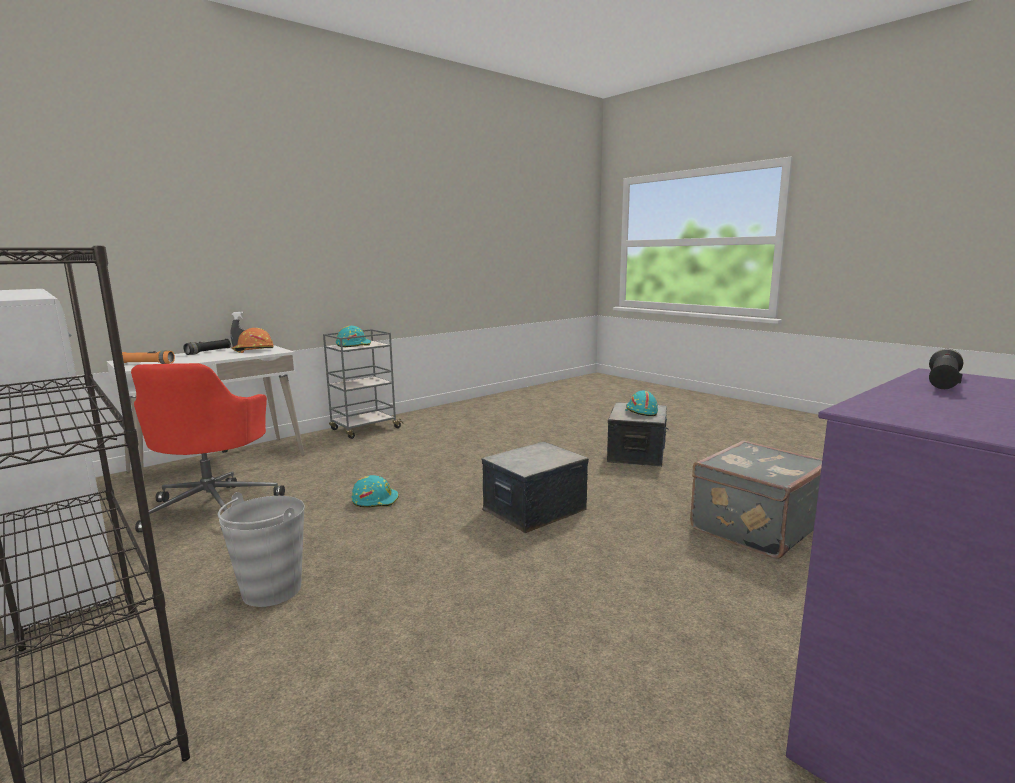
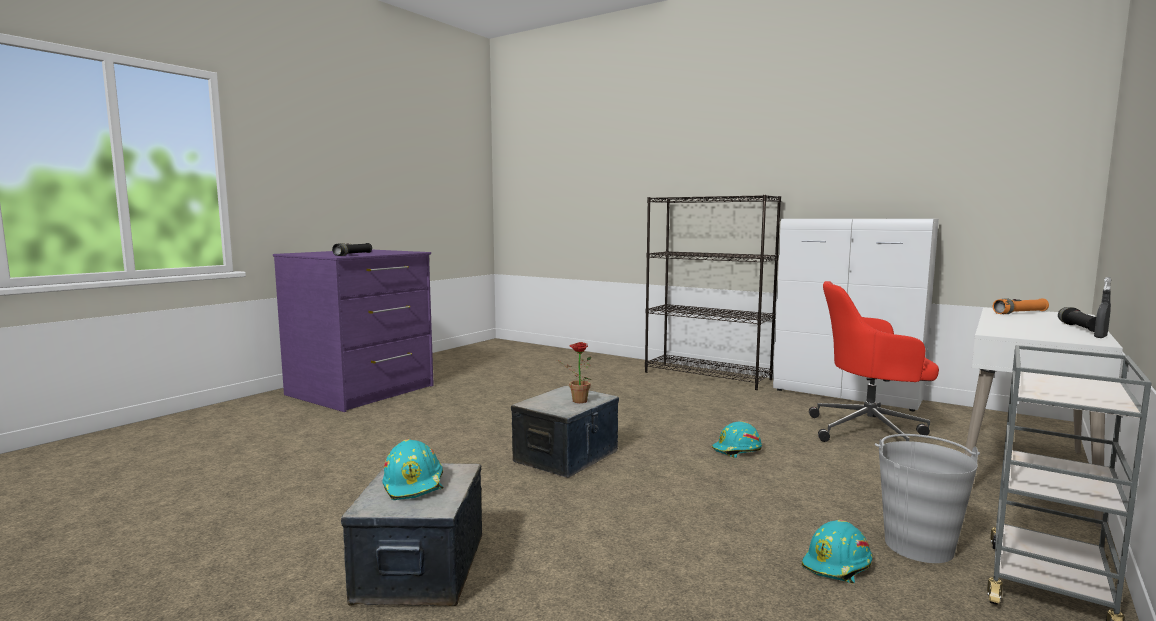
camera: 165 degrees right, 5 degrees down
(213, 506) = (870, 432): red office chair -> red office chair turned 60 degrees counterclockwise
(253, 350) = (1040, 333): orange hard hat -> none
(271, 590) = (702, 400): grey bucket -> grey bucket (918, 546)
(353, 345) = (1076, 387): turquoise hard hat -> turquoise hard hat (837, 566)
(526, 455) = (576, 401): none -> potted plant
(752, 527) = (347, 461): grey suitcase -> none

